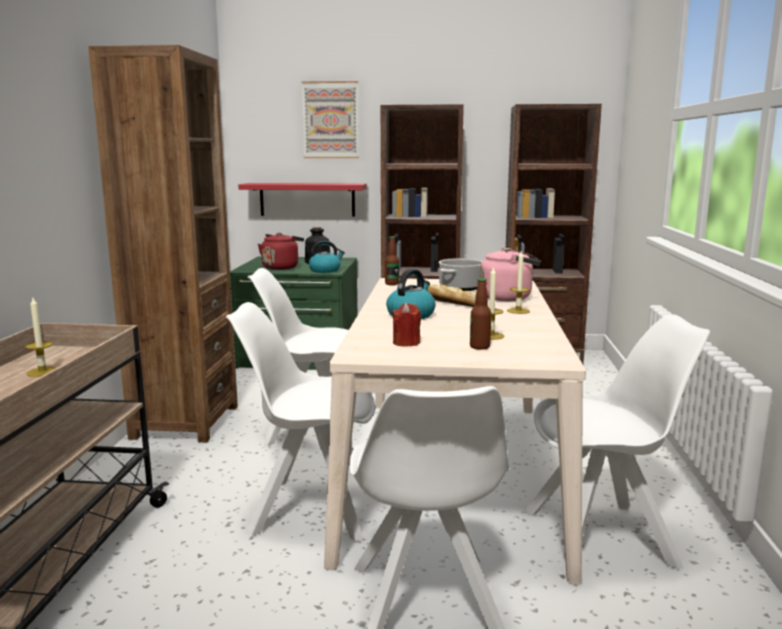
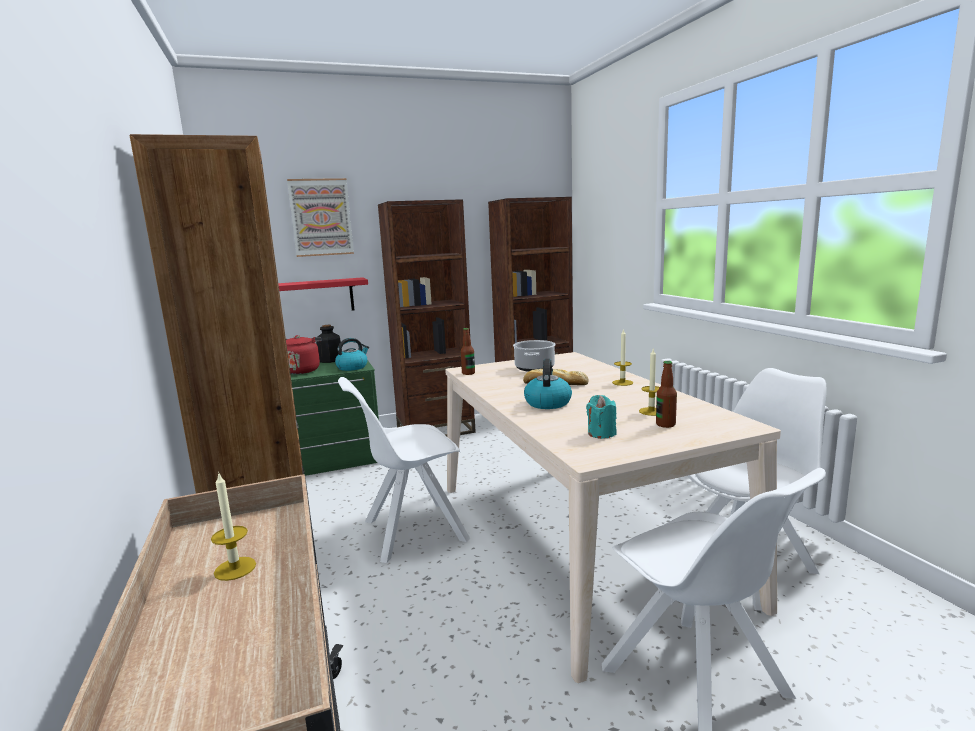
camera: 25 degrees left, 0 degrees up
(310, 509) = (497, 620): white chair -> none
(406, 343) = (601, 433): red candle -> turquoise candle
(509, 297) = (590, 371): pink kettle -> none

